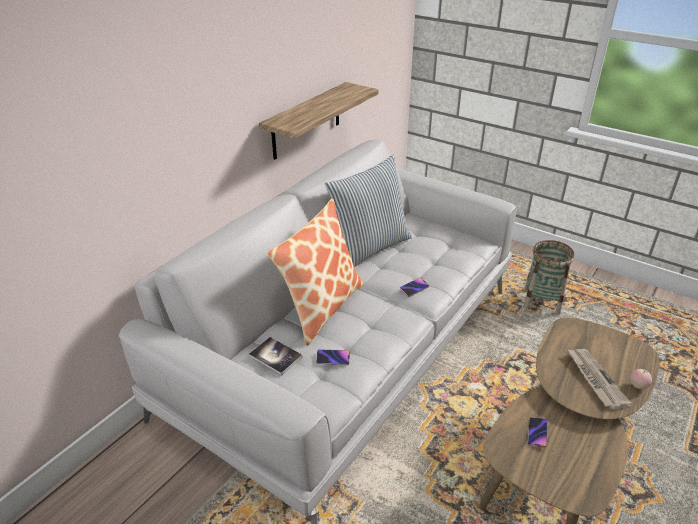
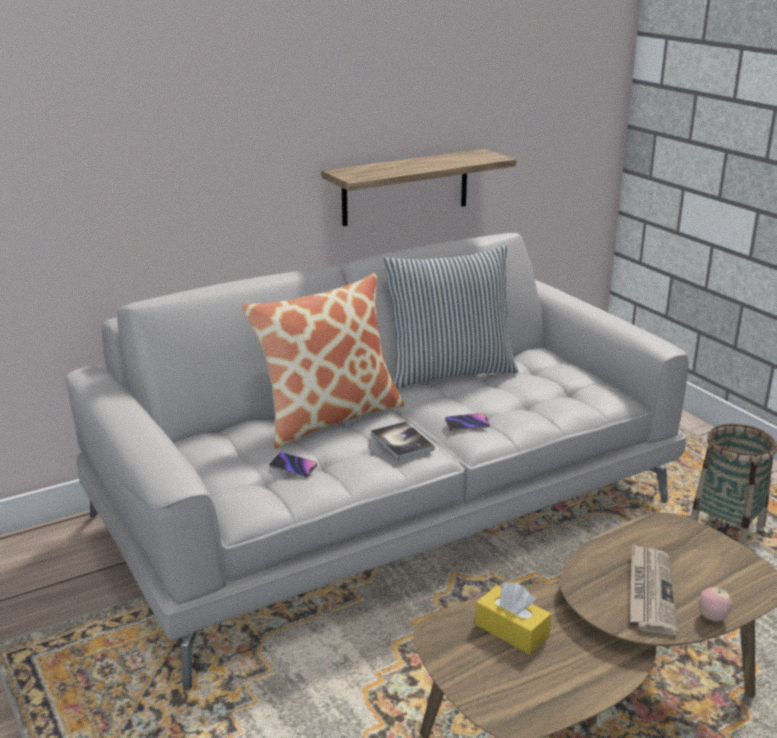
camera: 25 degrees right, 10 degrees down
(275, 357) = (227, 448): book -> book (402, 442)
(537, 433) = (511, 630): phone -> yellow tissue box

